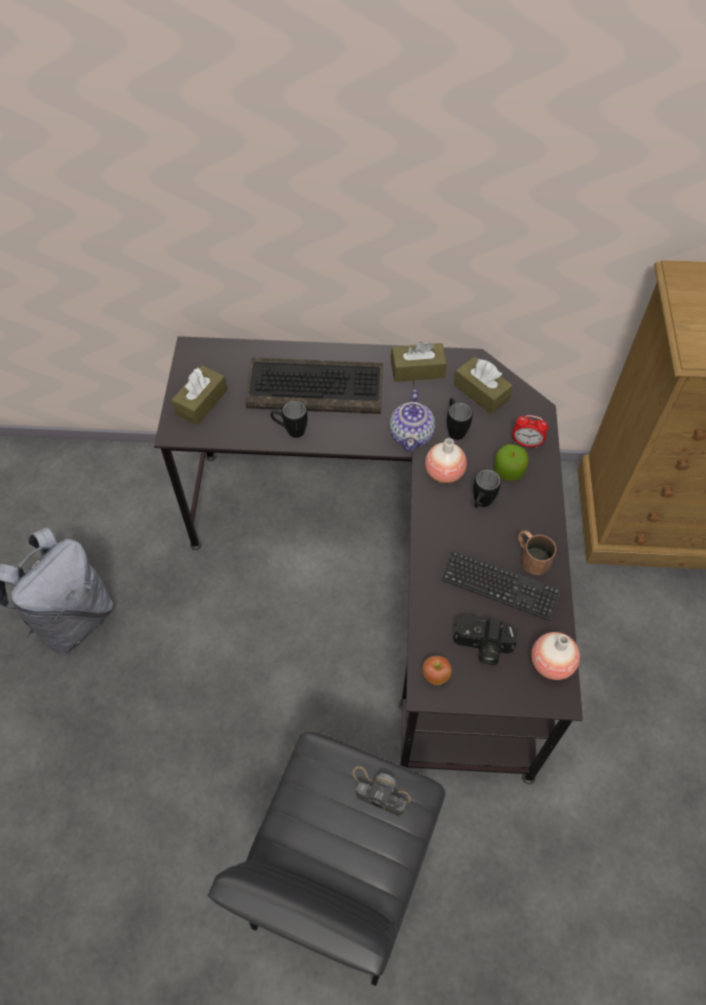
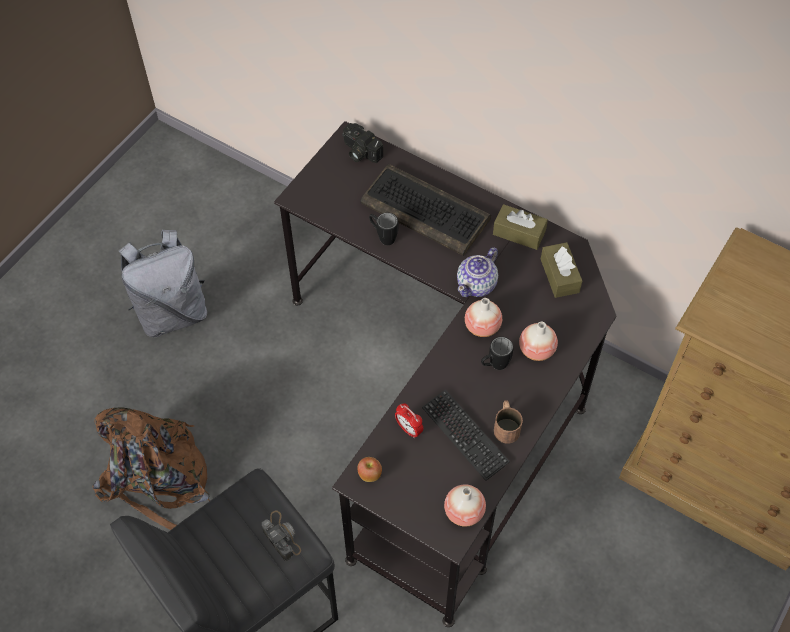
camera: 30 degrees right, 0 degrees up
(160, 797) = (159, 480): none -> brown backpack
(201, 402) = (329, 183): brown tissue box -> none
(454, 428) = (516, 295): black mug -> none
(482, 647) = (419, 472): camera -> camera (359, 152)
(508, 470) = (536, 350): apple -> vase
(526, 443) = (568, 335): alarm clock -> alarm clock (409, 429)

